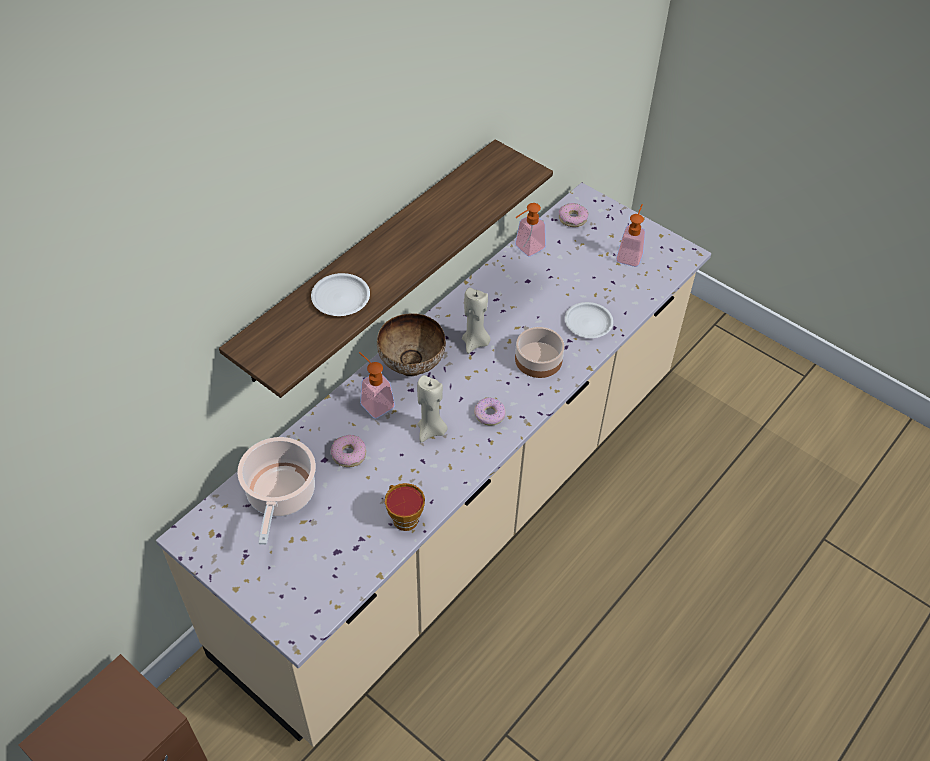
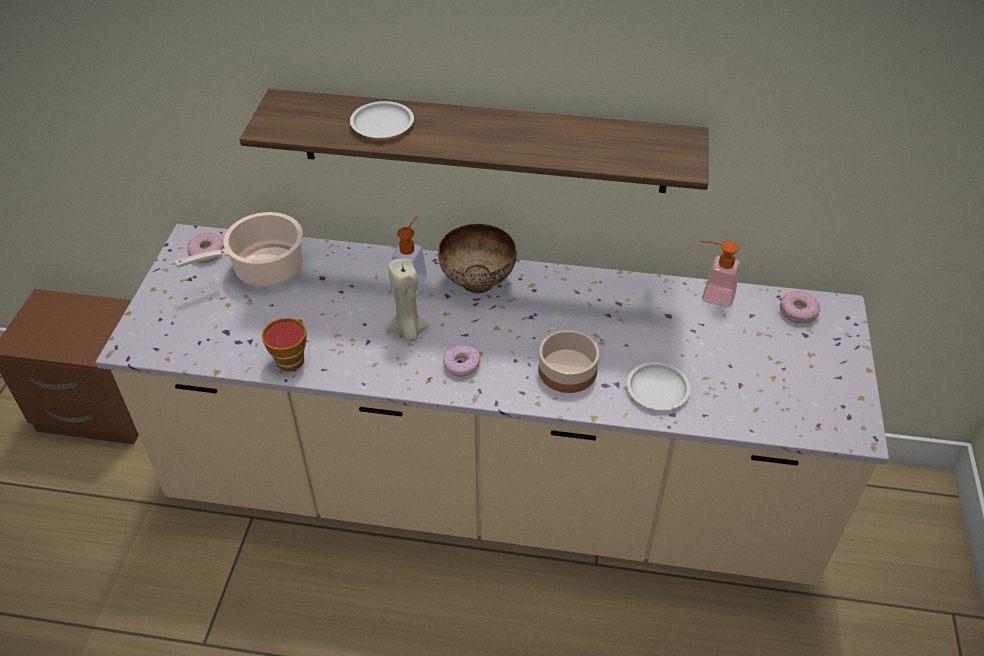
camera: 60 degrees right, 5 degrees down
(349, 454) = (339, 290): donut -> donut (207, 252)
(475, 343) = (546, 313): beige candle -> none
(630, 254) = (799, 382): soap dispenser -> none

